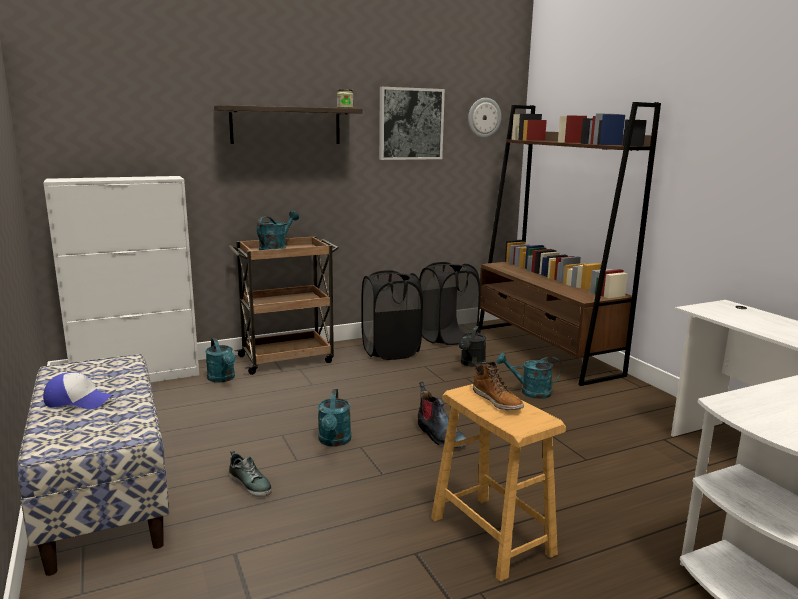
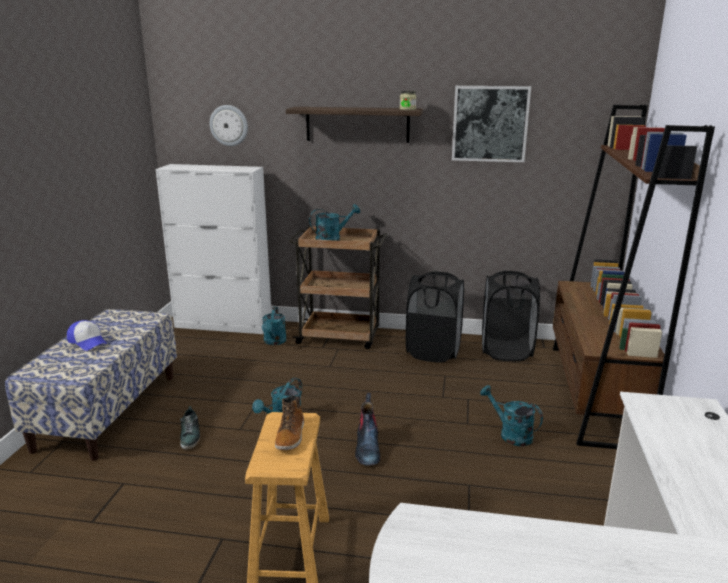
camera: 35 degrees right, 5 degrees up
(471, 364) = (492, 386): black watering can -> none
(484, 117) = (585, 117): wall clock -> wall clock (229, 125)

